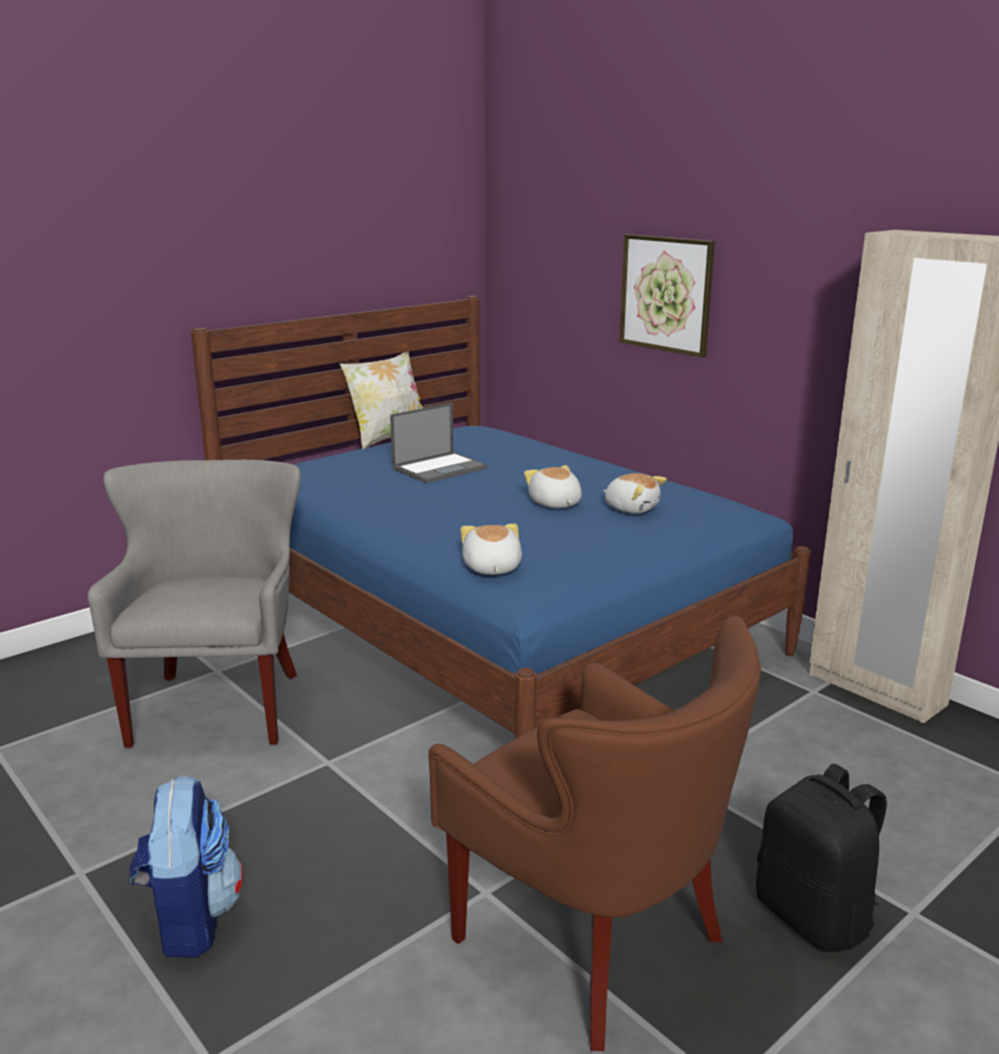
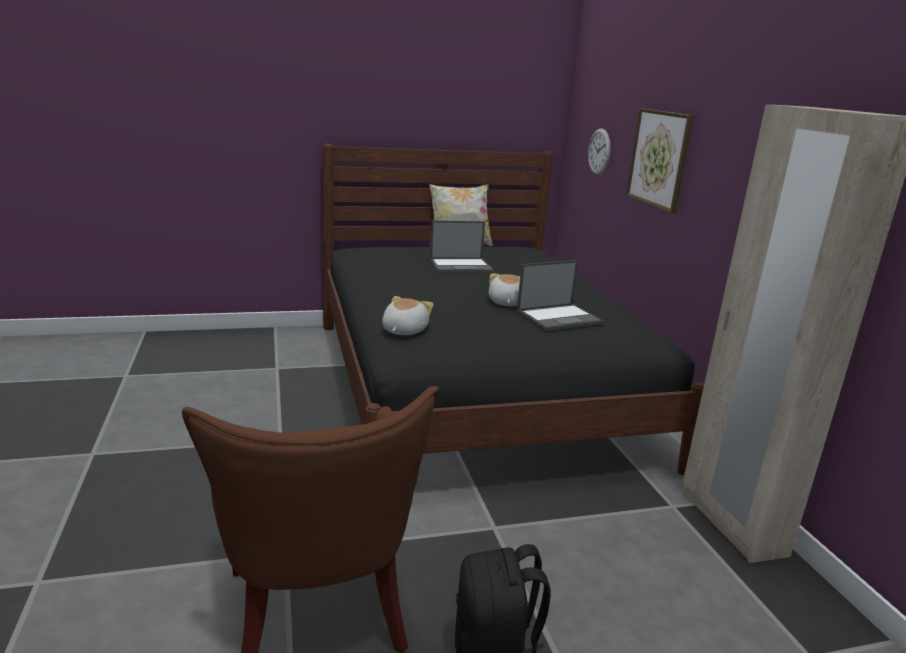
camera: 25 degrees right, 0 degrees up
(190, 919) = (114, 499): backpack -> none
(220, 706) = (257, 388): grey armchair -> none
(493, 624) = (473, 387): blue bed -> black bed
(555, 290) = (599, 151): none -> wall clock
(631, 508) = (559, 317): plush toy -> laptop

